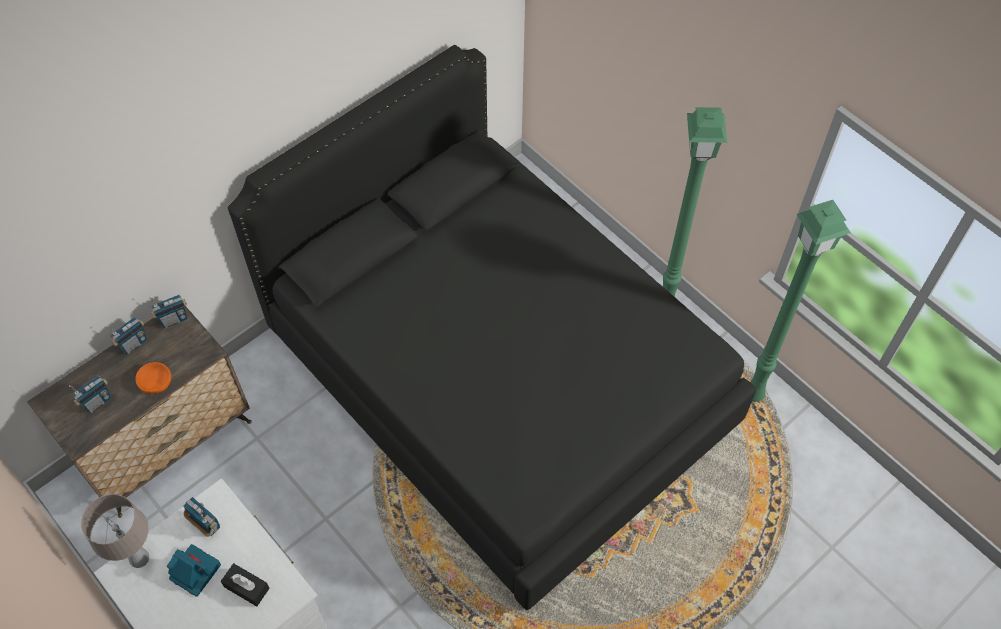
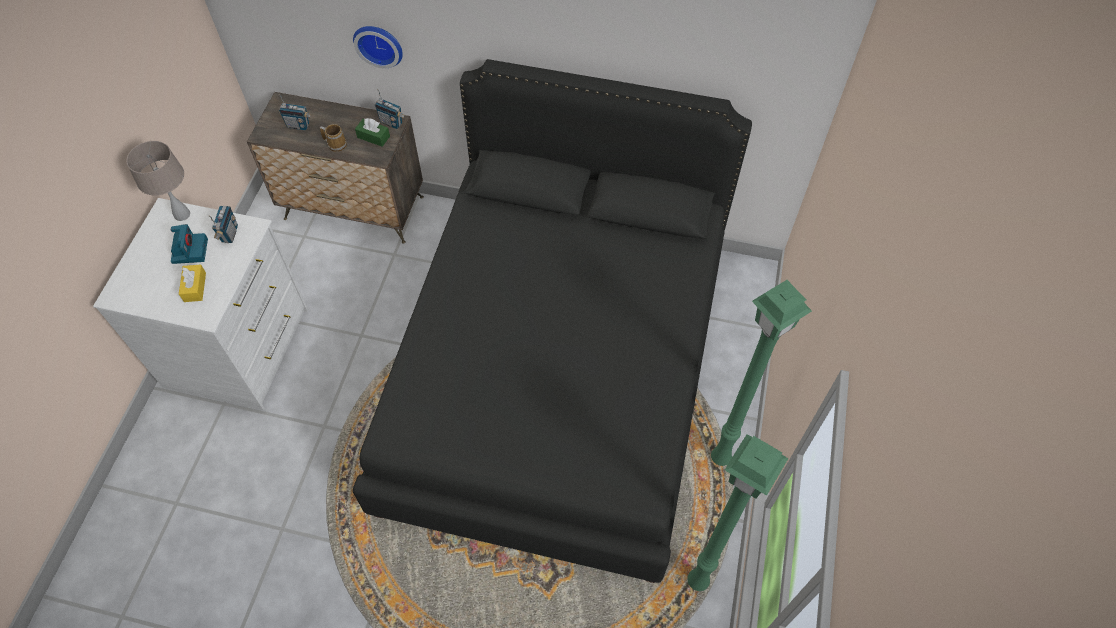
camera: 55 degrees right, 0 degrees up
(132, 250) = (379, 43): none -> wall clock
(133, 344) = (356, 115): radio -> none
(155, 381) = (336, 144): orange bowl -> mug
(177, 344) = (373, 137): none -> green tissue box
(246, 587) = (195, 287): black tissue box -> yellow tissue box

